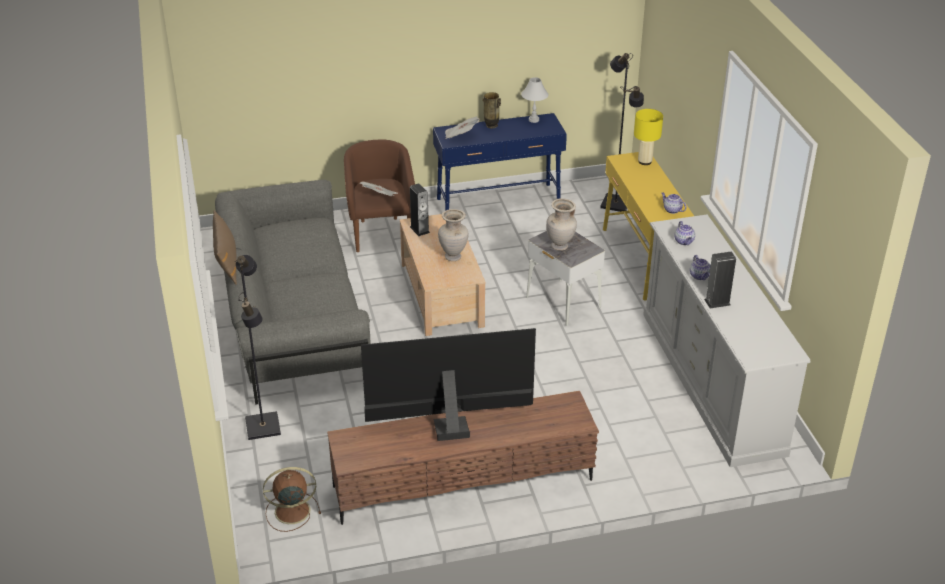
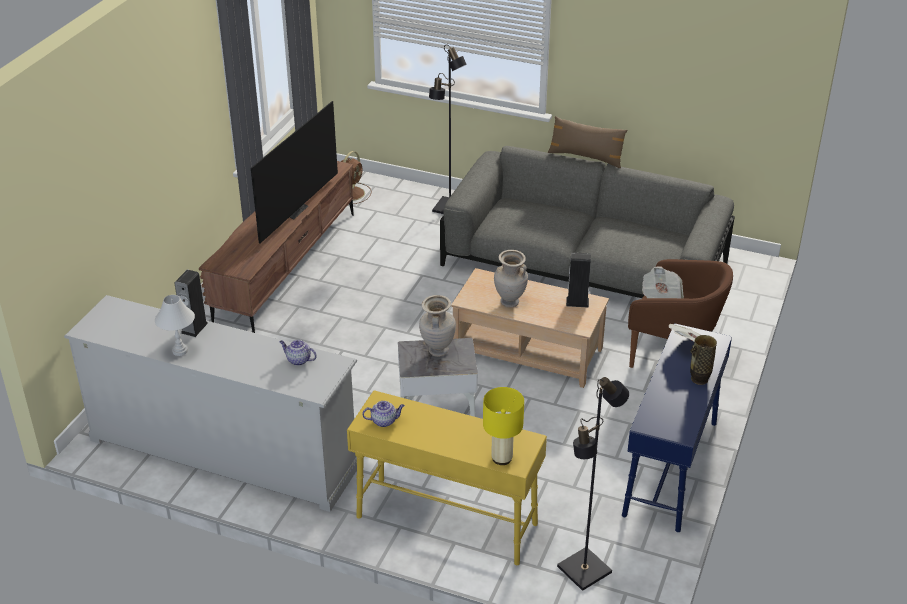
camera: 125 degrees right, 0 degrees up
(533, 120) = (686, 419): white table lamp -> white table lamp (180, 350)
(700, 276) = (238, 339): teapot -> none

